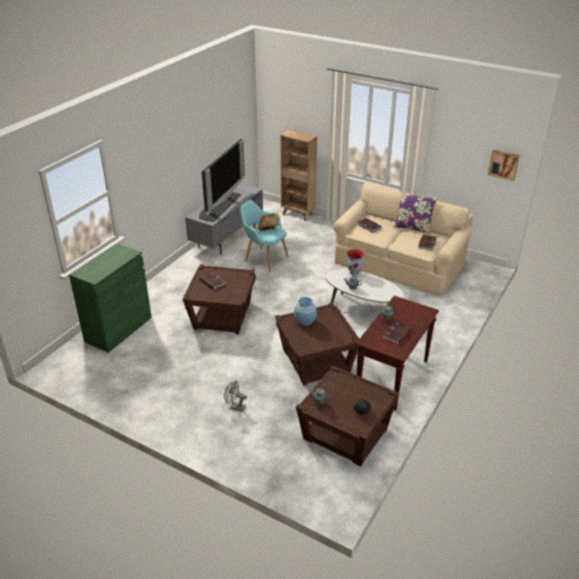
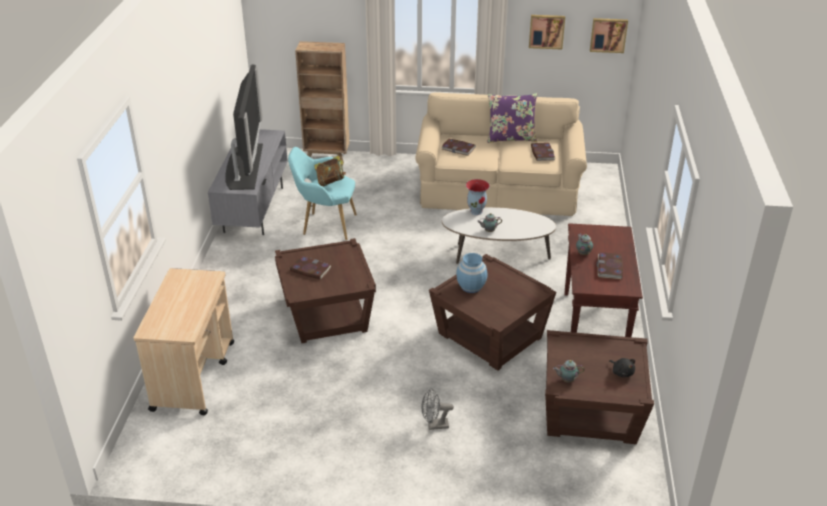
camera: 25 degrees left, 0 degrees up
(118, 329) = (194, 375): green cabinet -> beige cart
(457, 153) = (546, 31): none -> picture

